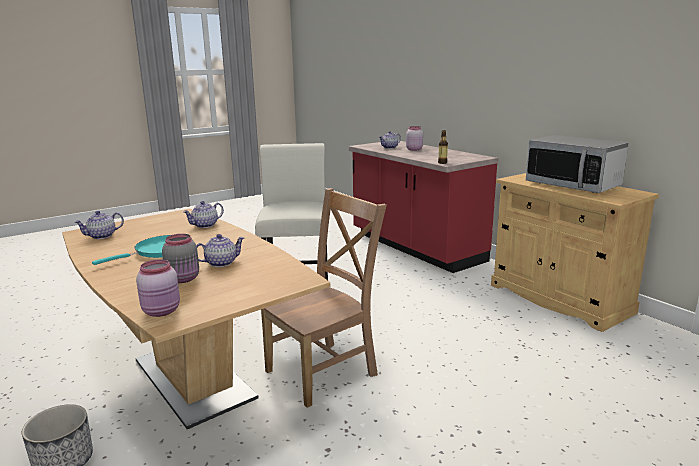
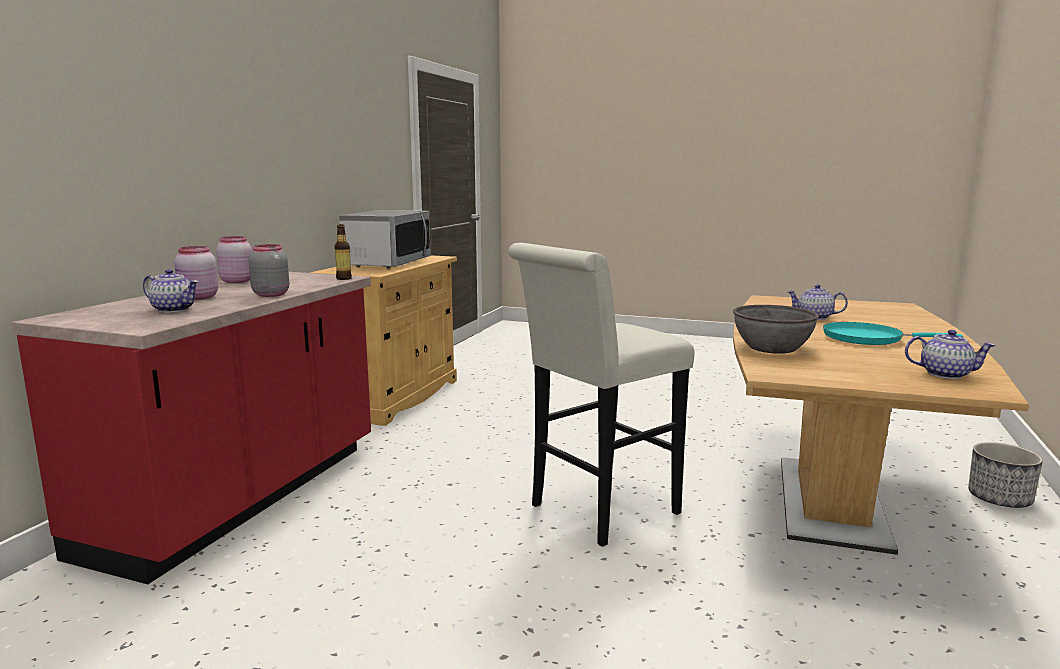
camera: 125 degrees left, 5 degrees down
(162, 311) = (900, 309): pink jar -> pink jar (237, 281)
(184, 279) = (864, 317): grey jar -> grey jar (271, 294)
(205, 225) = (772, 348): teapot -> grey bowl
(325, 371) = (693, 451): brown chair -> none

